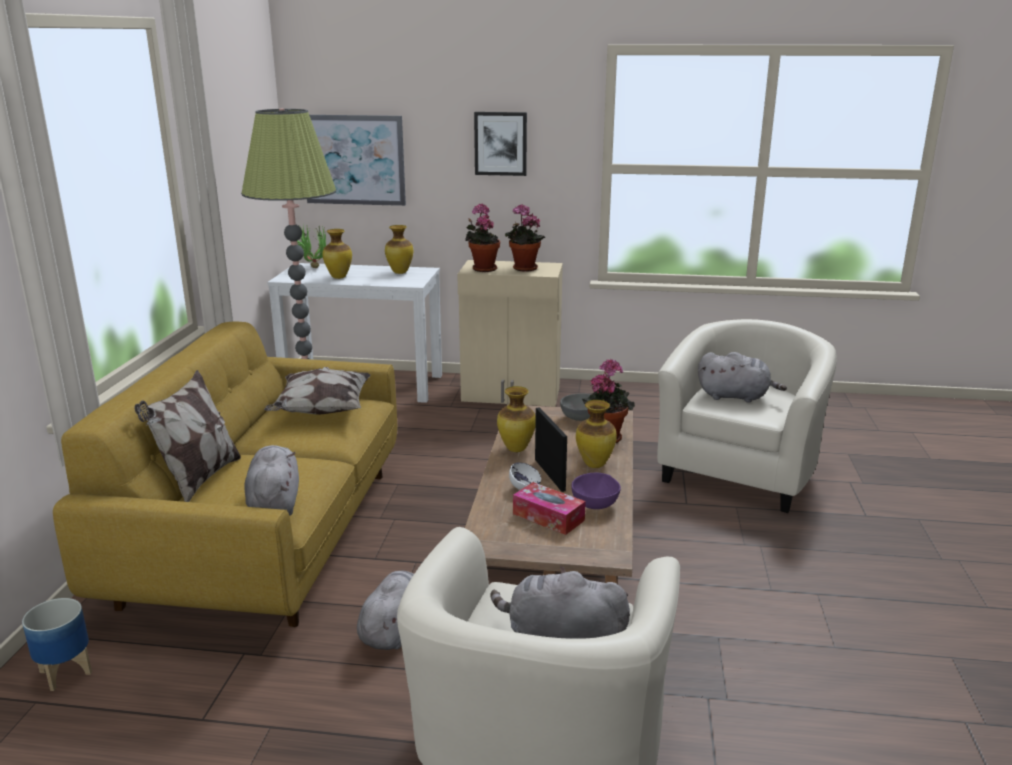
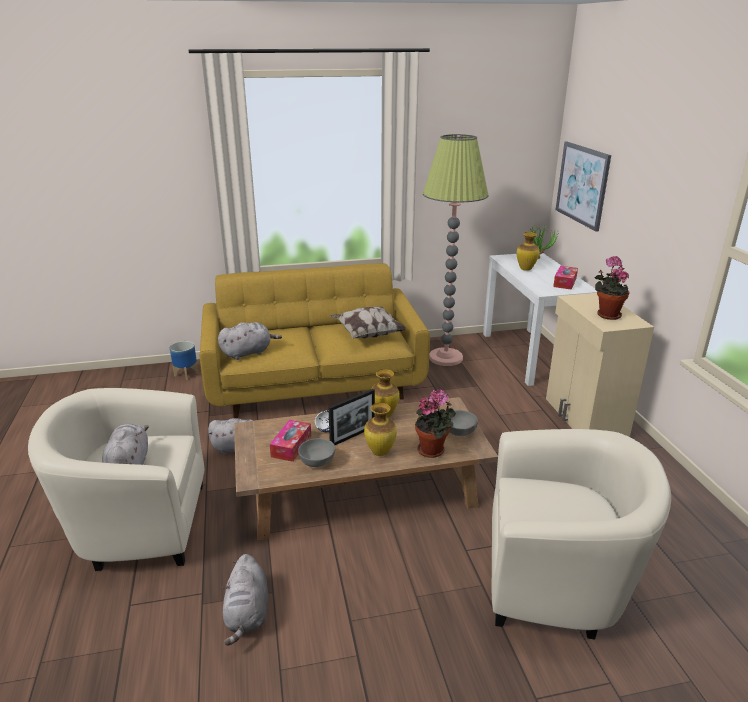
camera: 70 degrees right, 5 degrees up
(199, 479) = (268, 329): pillow -> none
(399, 272) = (565, 282): vase -> tissue box
(483, 269) = (583, 301): potted plant -> none
(500, 143) = (660, 197): picture -> none
(596, 504) = (318, 463): purple bowl -> grey bowl
(736, 396) = (556, 504): grey plush toy -> grey plush toy (247, 614)

